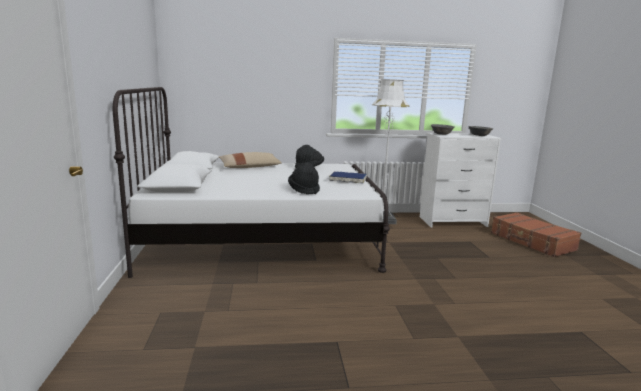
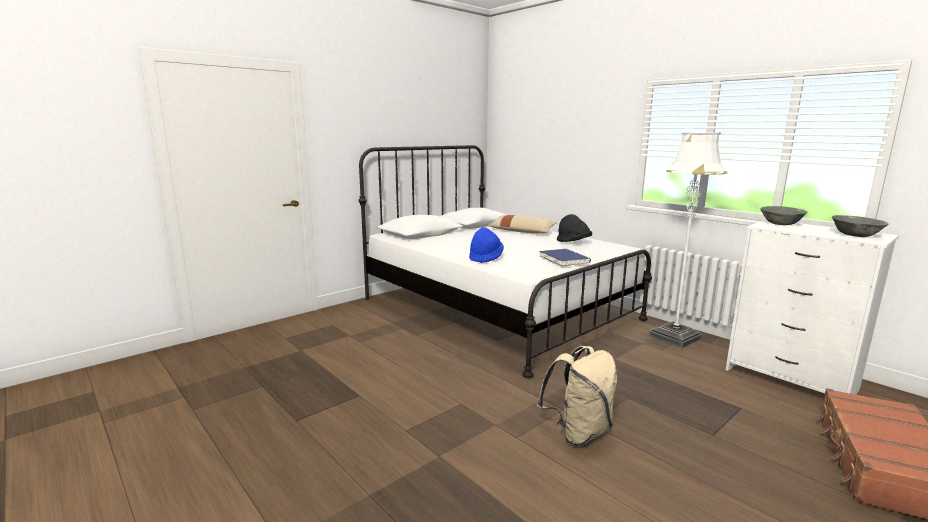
camera: 55 degrees right, 0 degrees up
(304, 190) = (485, 258): black hat -> blue hat
(462, 284) = (578, 432): none -> beige backpack

